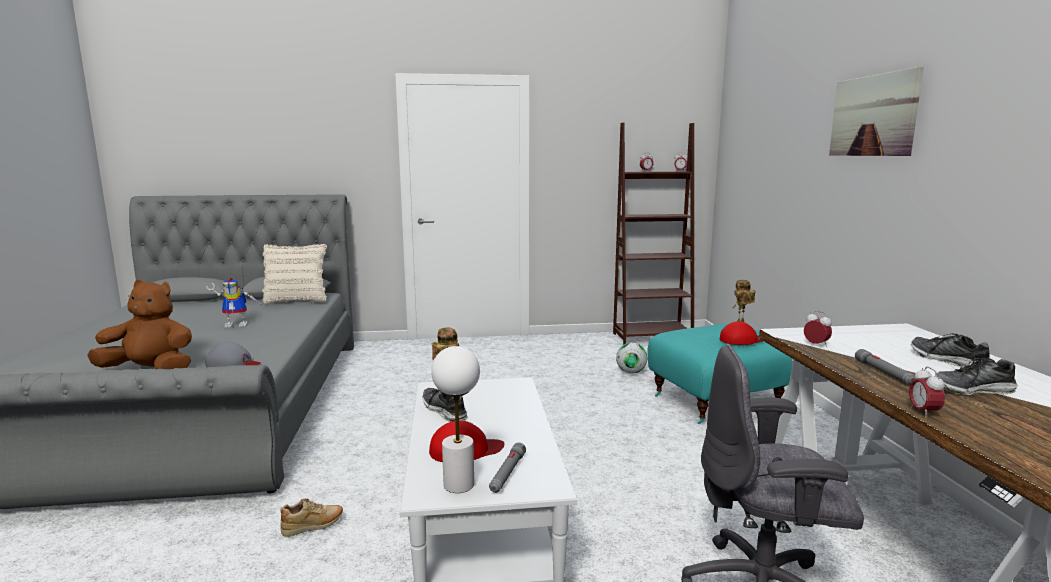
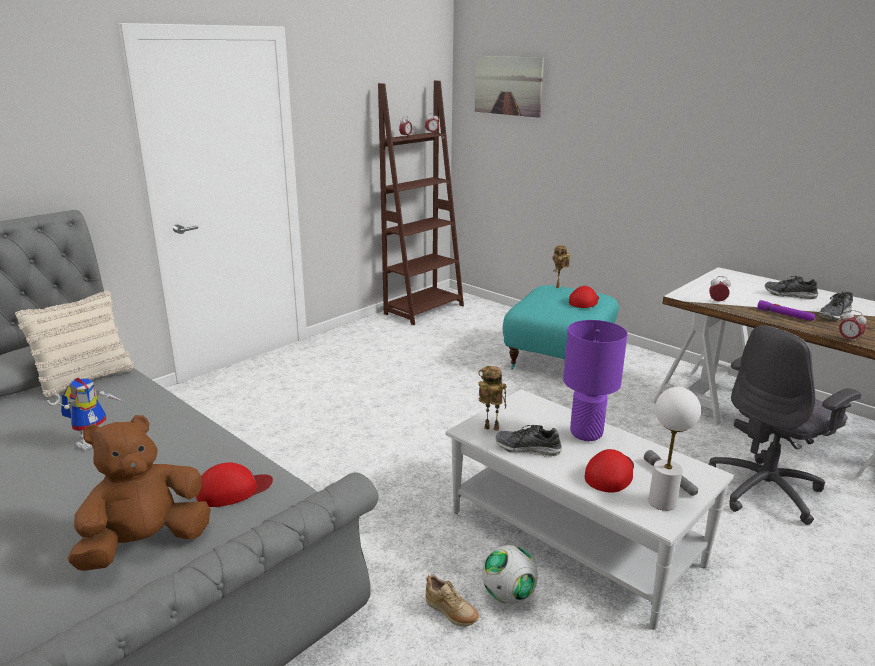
camera: 40 degrees left, 10 degrees up
(233, 364) = (233, 490): grey cap -> red cap
(313, 527) = (451, 613): beige shoe -> beige shoe turned 105 degrees clockwise
(508, 420) = (586, 436): none -> purple table lamp
(631, 372) = (460, 352): football -> football (508, 595)
(873, 115) = (671, 98): picture -> picture (508, 85)
(883, 373) = (785, 315): grey flashlight -> purple flashlight

